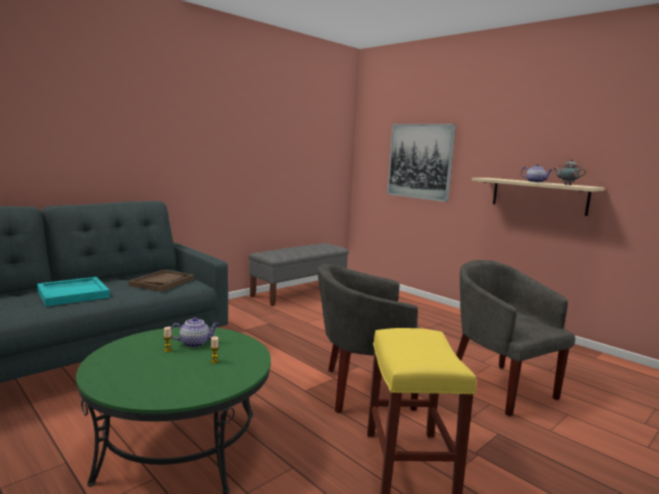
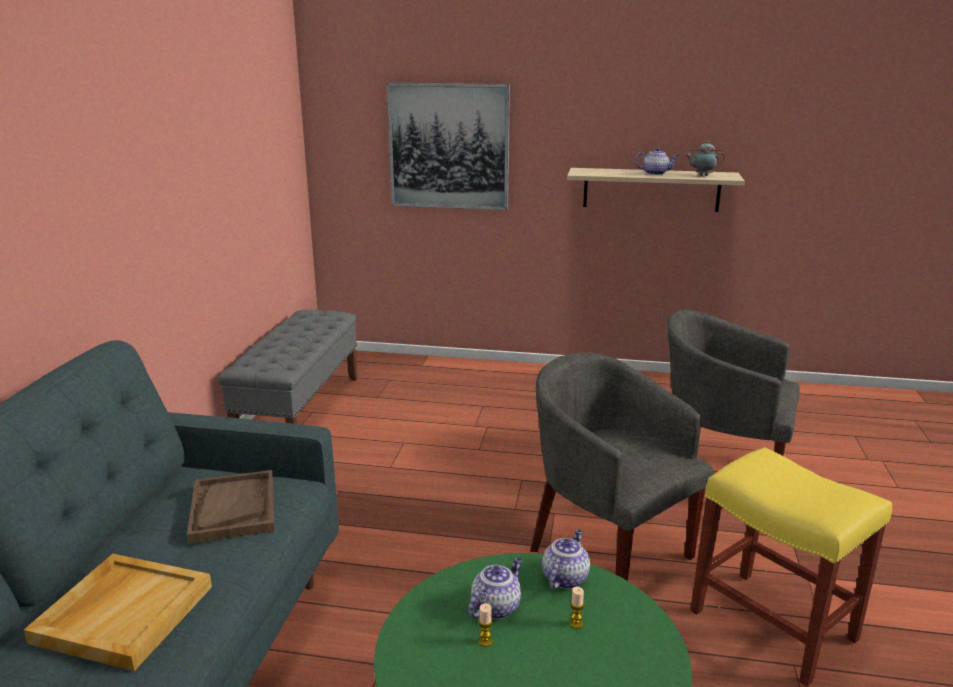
camera: 35 degrees left, 10 degrees up
(73, 293) = (123, 613): turquoise tray -> beige tray
(244, 347) = (564, 578): none -> teapot
(364, 390) = (607, 548): grey armchair -> grey armchair turned 90 degrees clockwise

